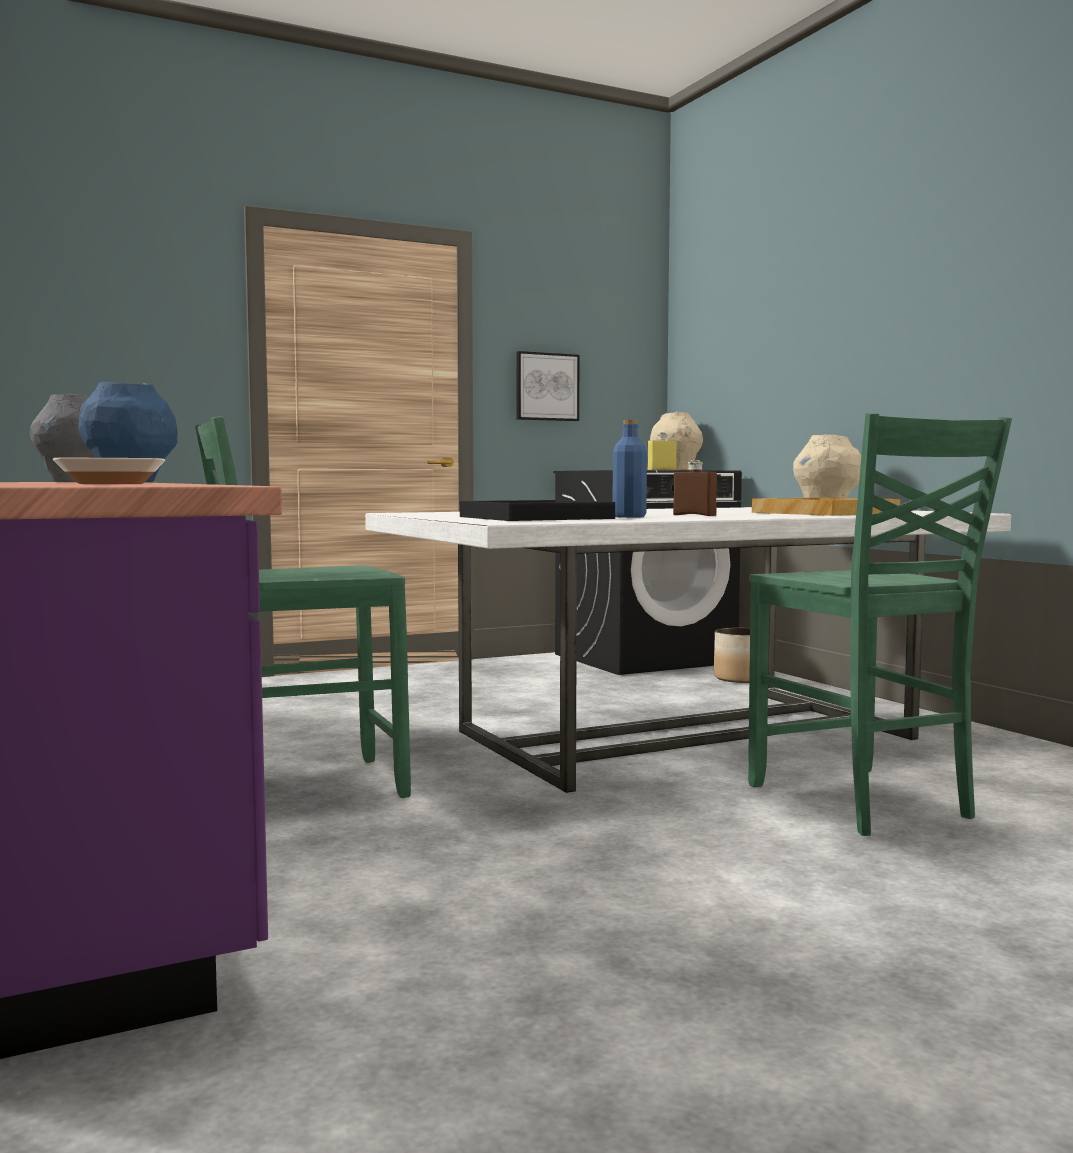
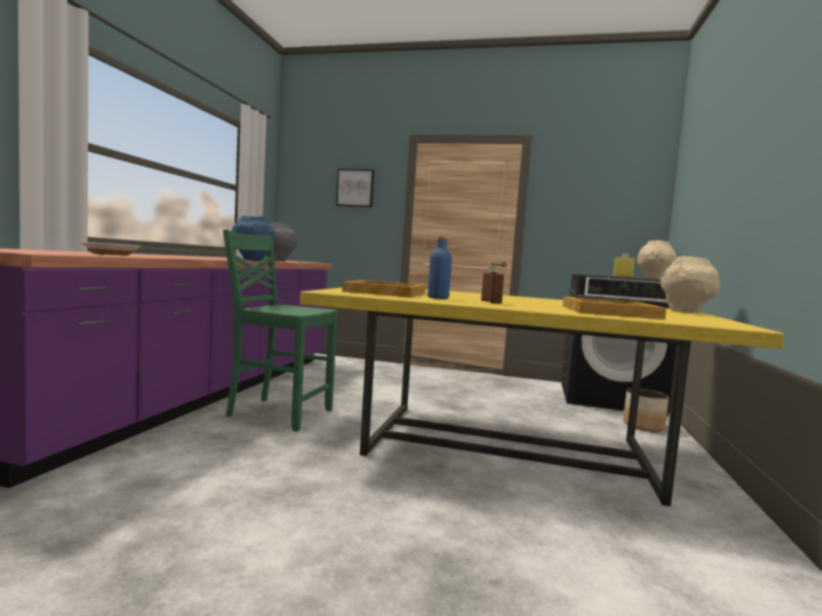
camera: 40 degrees right, 0 degrees up
(534, 517) = (385, 292): black tray -> beige tray
(546, 387) = (574, 223): picture -> picture (355, 188)
(680, 736) = (504, 446): white dining table -> yellow dining table
(861, 802) = (499, 529): green chair -> none

